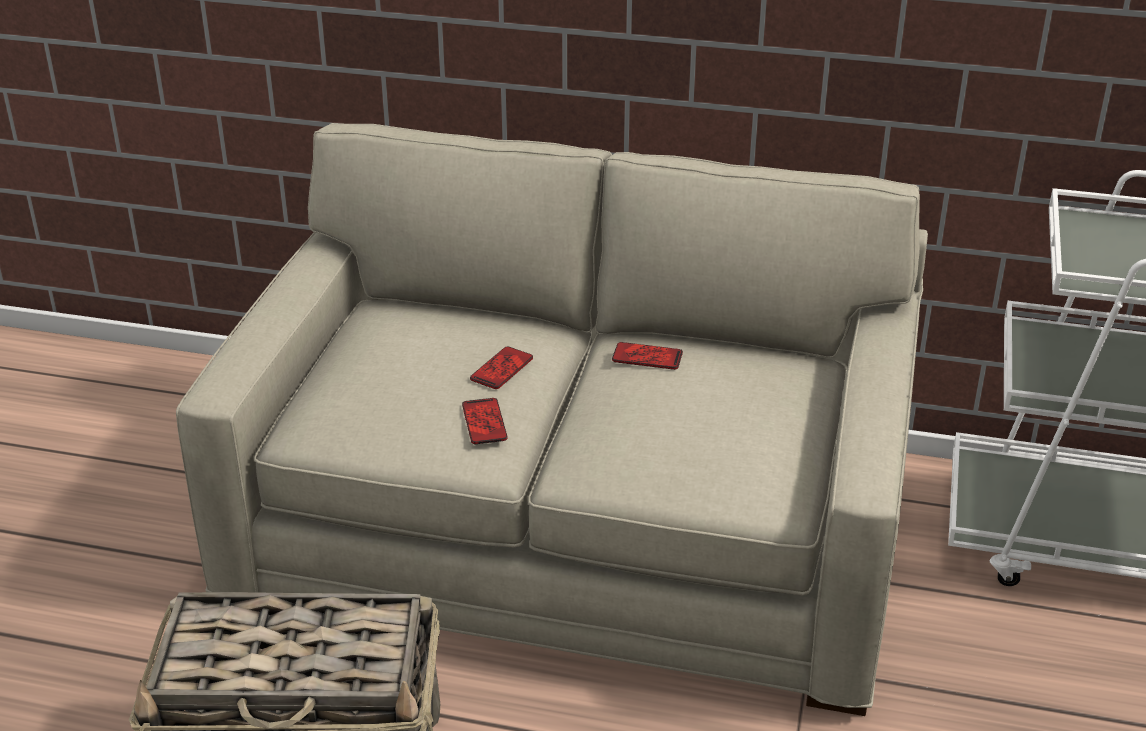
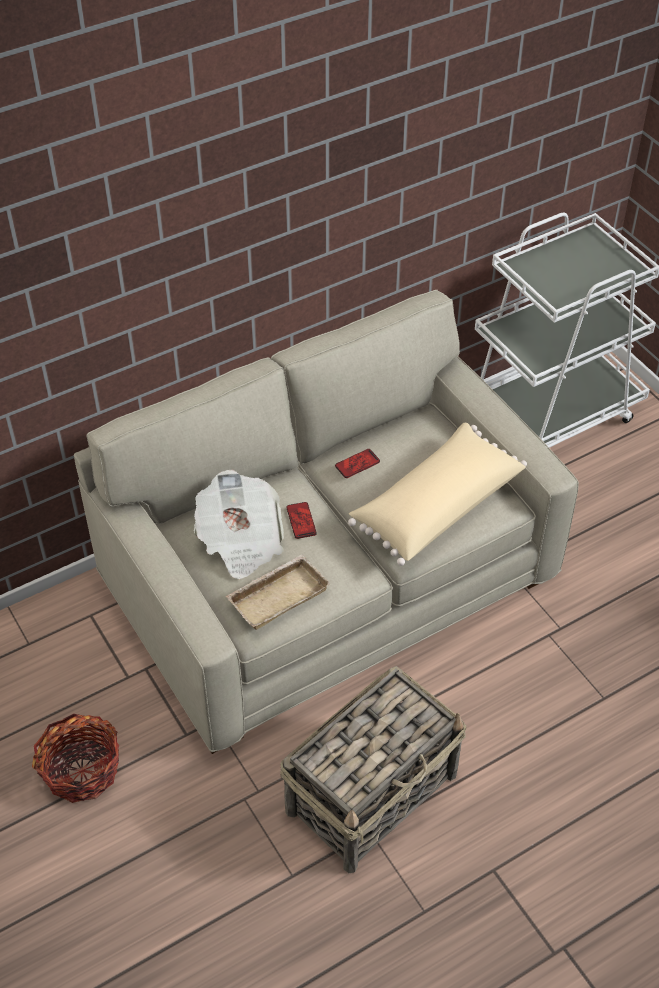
camera: 45 degrees left, 15 degrees up
(92, 527) = (81, 770): none -> basket
(370, 415) = (278, 595): none -> beige tray
(412, 349) = (240, 541): none -> newspaper
(484, 422) = (336, 558): phone -> none
(680, 447) = (435, 506): none -> beige pillow

